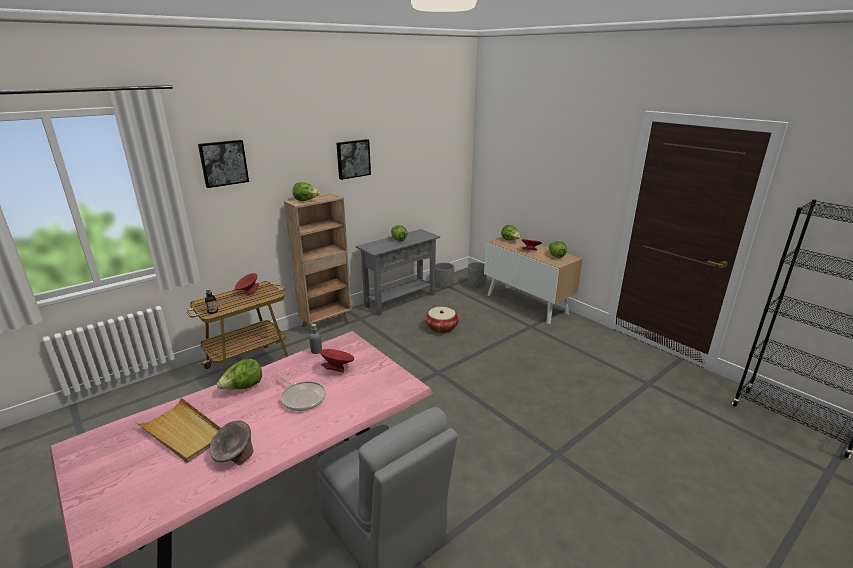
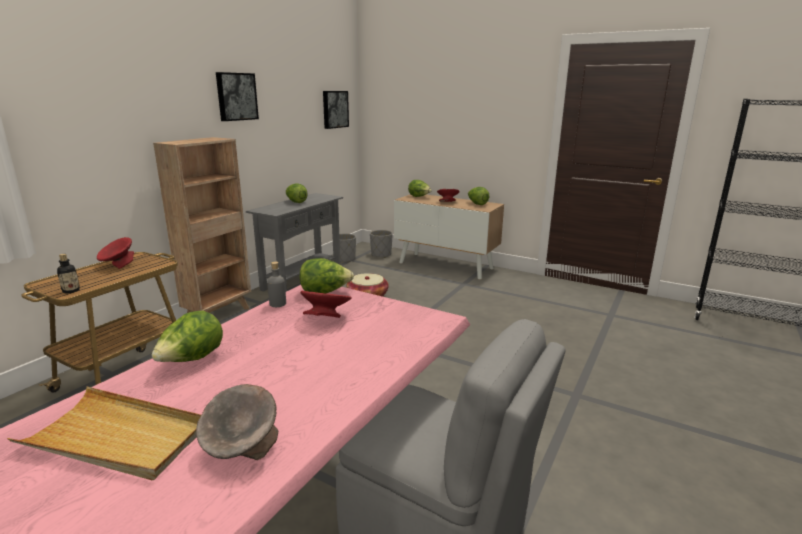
camera: 20 degrees left, 5 degrees down
(223, 163) = (62, 78): picture -> picture (334, 109)
(302, 398) = (300, 355): frying pan -> none
(306, 201) = (187, 141): lettuce -> lettuce (325, 292)

